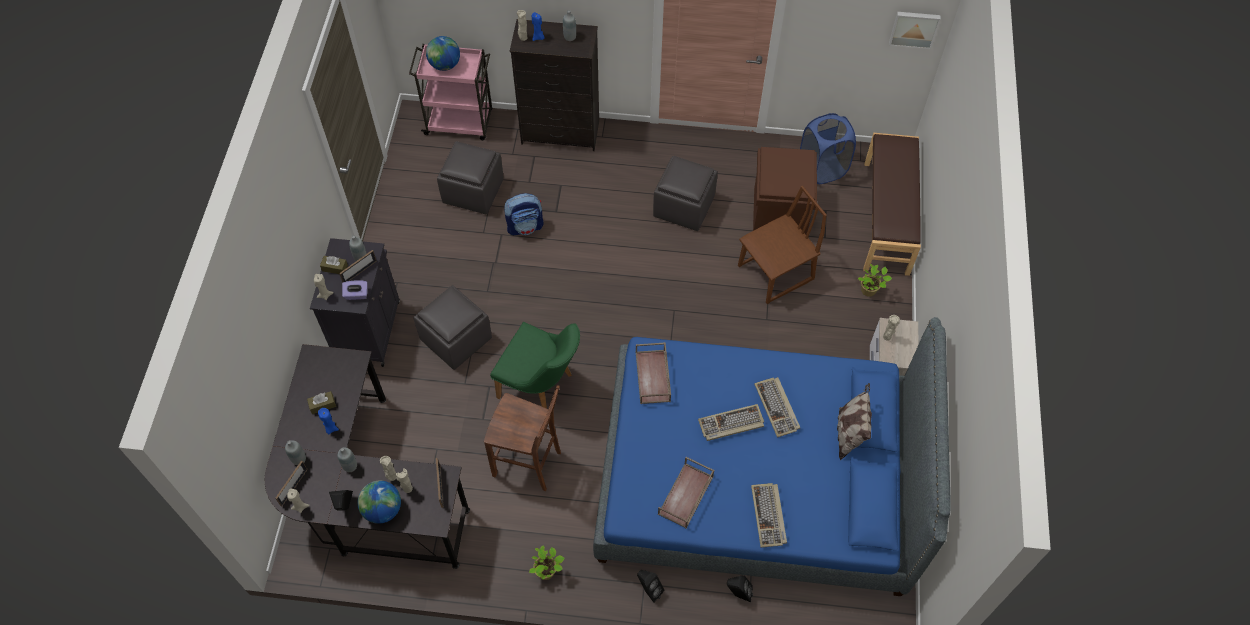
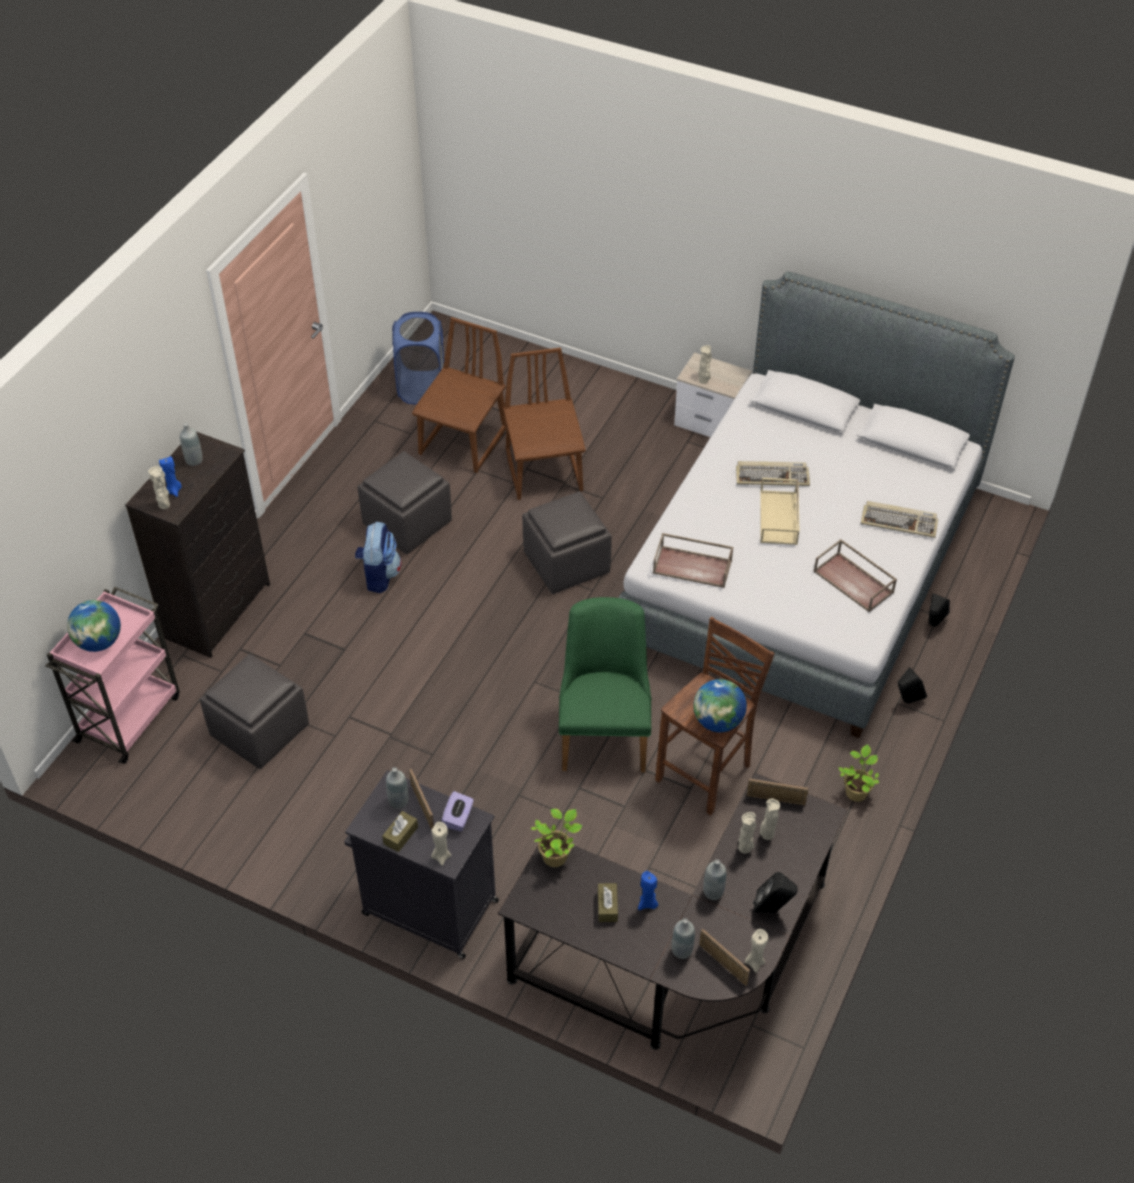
camera: 70 degrees left, 10 degrees down
(382, 509) = (788, 868): globe -> globe (718, 721)
(455, 339) = (490, 808): grey ottoman -> grey ottoman (566, 564)
(525, 226) = (350, 687): backpack -> backpack (379, 575)
(541, 388) = (604, 733): green chair -> green chair turned 45 degrees counterclockwise
(731, 424) = (779, 518): keyboard -> beige tray
(756, 479) = (801, 568): blue bed -> grey bed
(780, 213) = (464, 442): brown storage box -> brown chair
(849, 433) = (823, 431): pillow -> none
(869, 291) = (605, 403): potted plant -> potted plant (556, 856)
(887, 217) = (518, 359): brown bench -> none
(914, 28) = (399, 165): picture -> none

